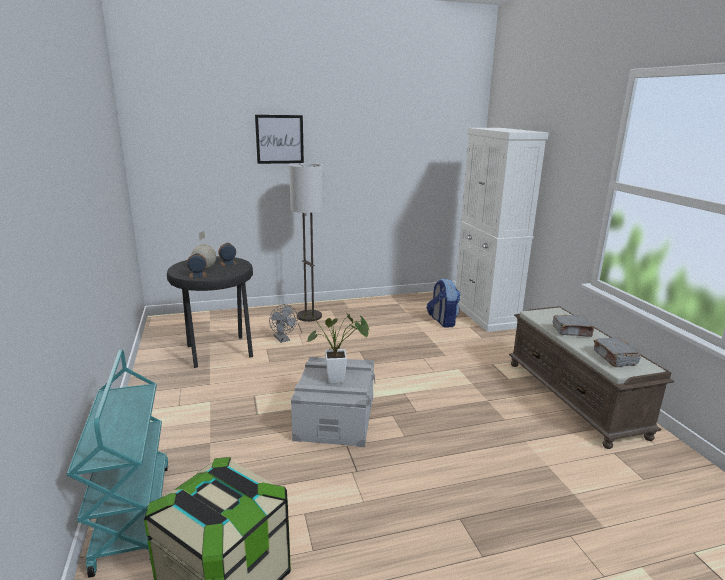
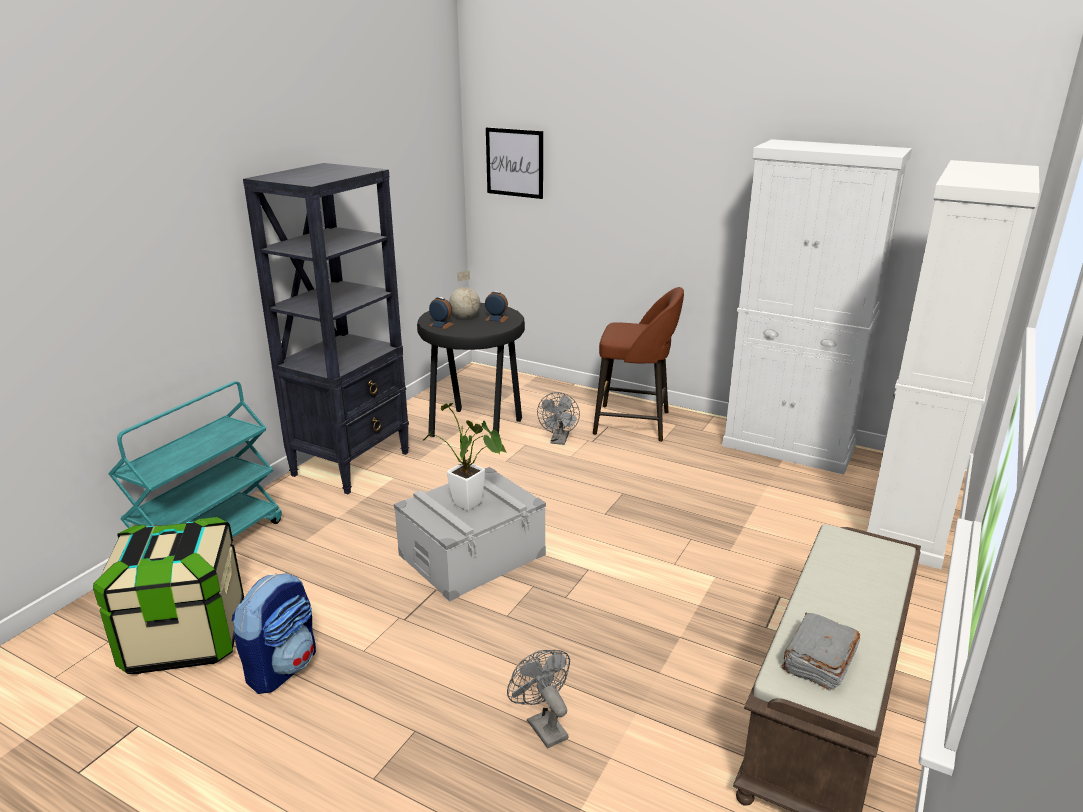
camera: 45 degrees right, 5 degrees up
(162, 406) = (352, 463): none -> black bookcase
(279, 139) = (645, 152): picture -> picture (514, 162)
(309, 316) = (634, 423): floor lamp -> brown stool
(396, 302) = (788, 447): none -> white cabinet
(442, 321) = (813, 502): backpack -> backpack (282, 667)
(504, 472) = (542, 725): none -> grey fan
(572, 332) = (840, 591): grey book -> none

